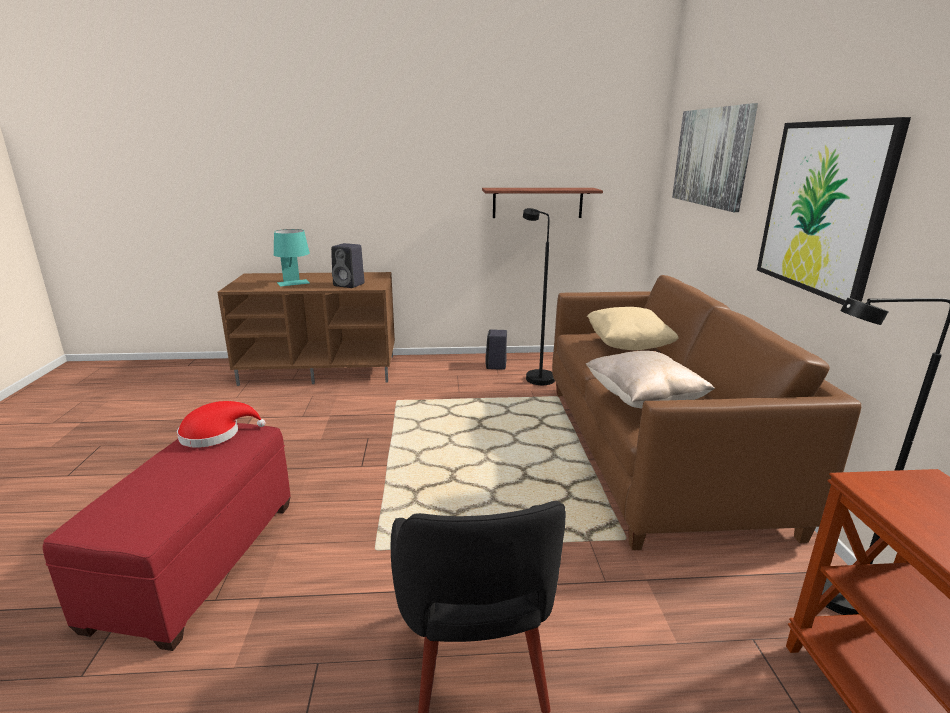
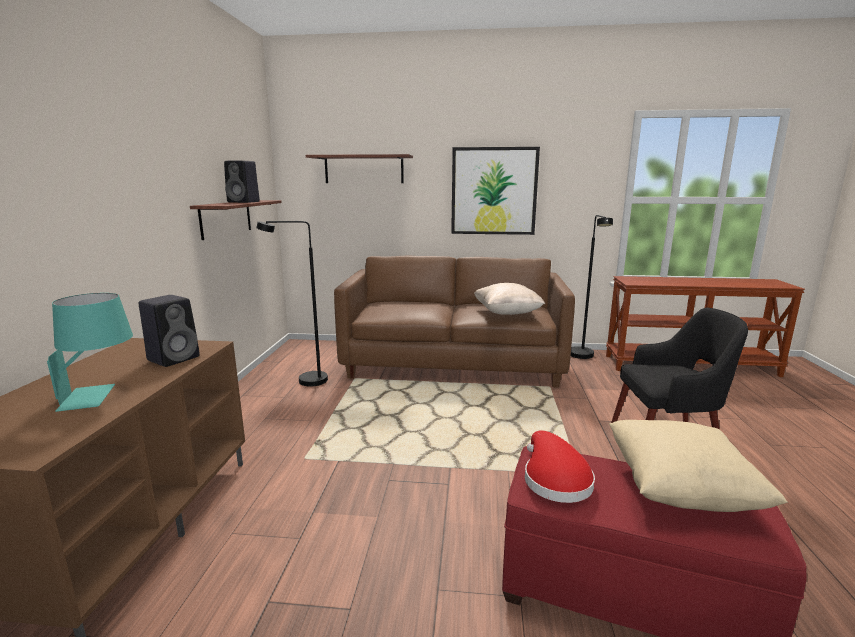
camera: 80 degrees left, 5 degrees down
(496, 366) = (261, 396): black speaker -> black speaker (244, 202)
(628, 346) = (413, 305): beige pillow -> beige pillow (680, 490)
(711, 157) = (364, 169): picture -> shelf

